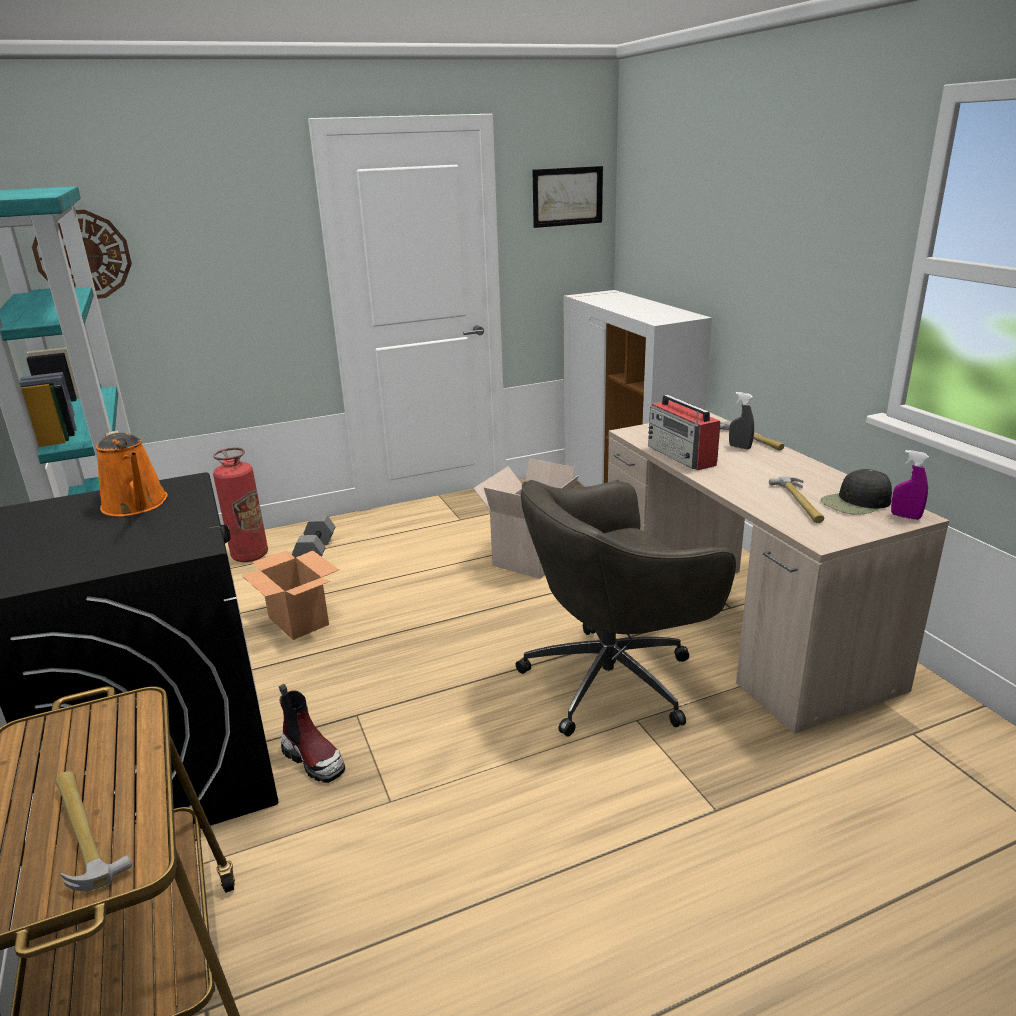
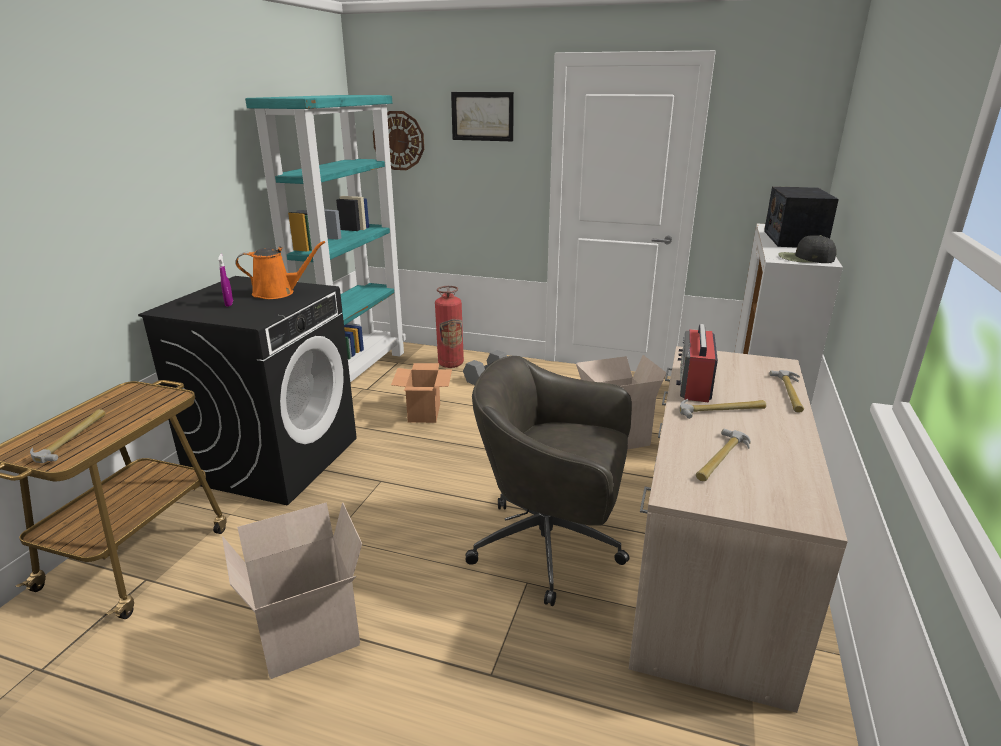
camera: 40 degrees right, 0 degrees up
(136, 505) = (278, 293): orange watering can -> orange watering can turned 105 degrees counterclockwise
(314, 759) = (331, 492): boot -> none
(517, 907) = (307, 637): none -> cardboard box
(567, 196) = (782, 131): picture -> picture (482, 116)
(626, 303) = (793, 239): none -> radio
(735, 468) = (721, 410): none -> hammer
(739, 447) = (763, 396): grey spray bottle -> none
(856, 502) = (776, 482): black cap -> black cap (805, 258)
(905, 516) = (802, 515): purple spray bottle -> purple spray bottle (229, 304)

